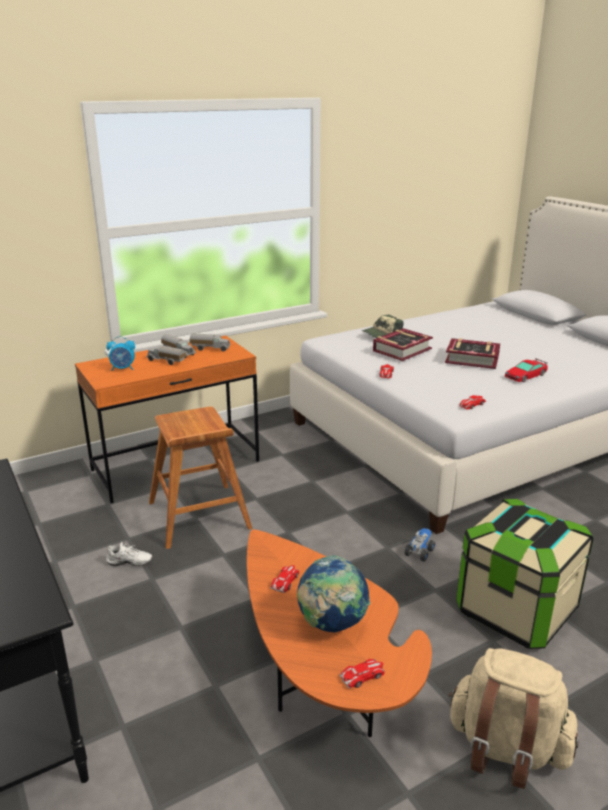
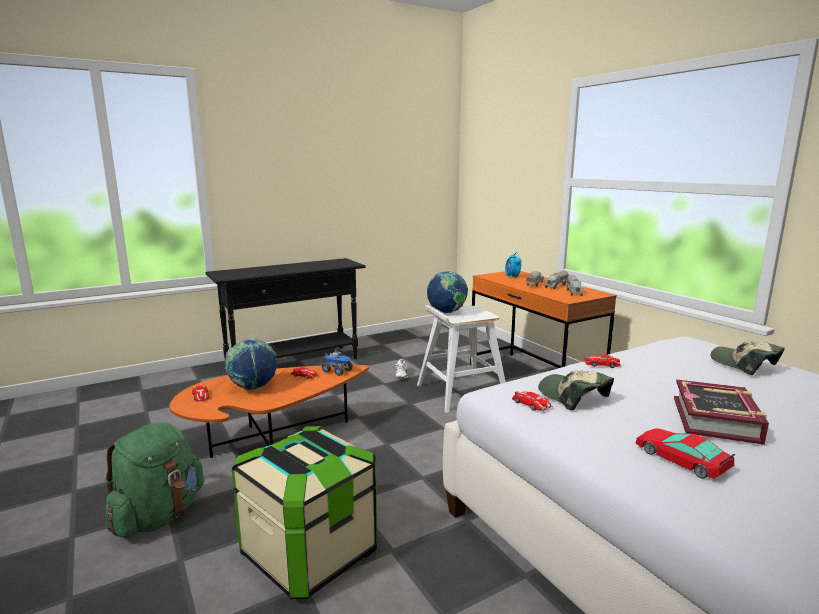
camera: 90 degrees right, 10 degrees down
(189, 433) = (447, 312): none -> globe
(199, 516) = (460, 392): brown stool -> white stool
(401, 350) = (693, 373): book -> none
(419, 552) = (415, 496): toy truck -> toy truck (338, 371)
(453, 390) = (573, 396): none -> cap
(506, 749) = (159, 516): beige backpack -> green backpack

